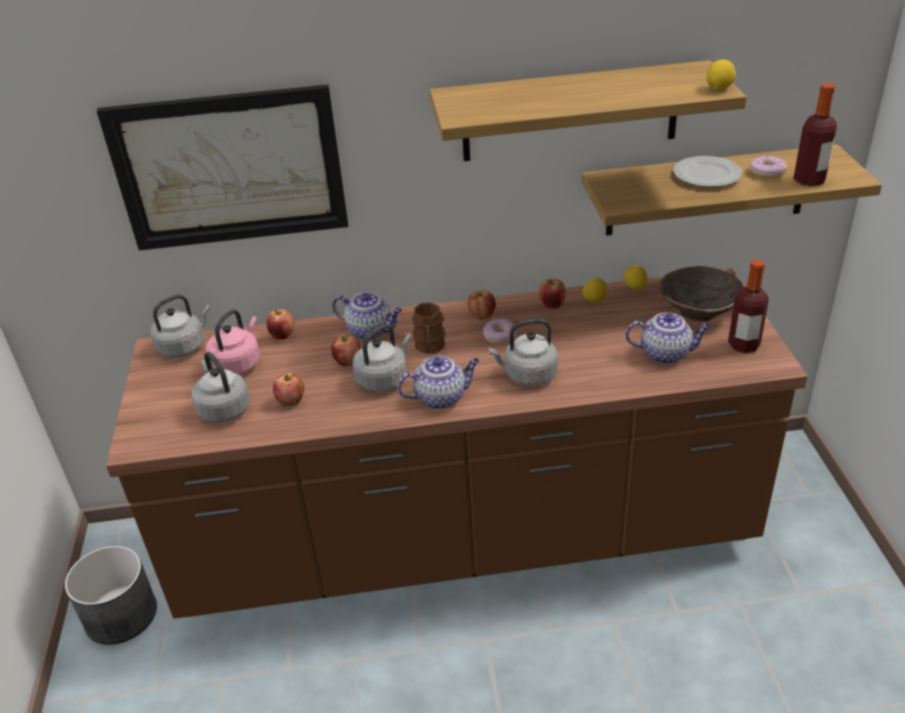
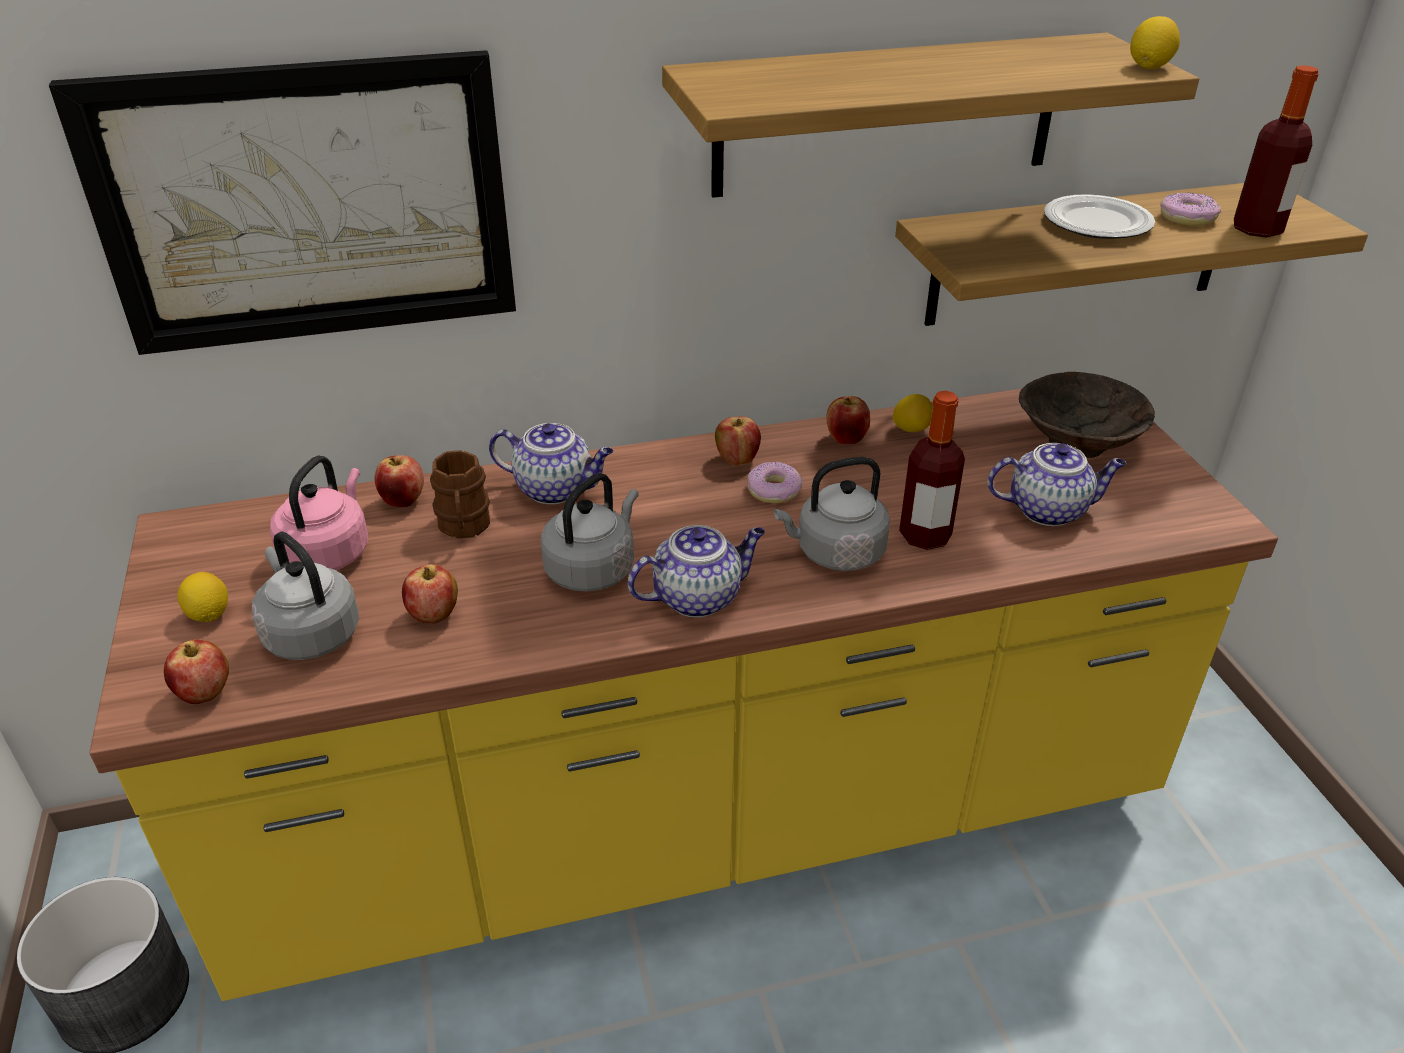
camera: 10 degrees left, 0 degrees up
(184, 346) = (227, 525): grey kettle -> none
(347, 362) = (524, 542): apple -> apple (204, 693)
(429, 347) = (661, 512): brown mug -> brown mug (464, 527)
(465, 539) = (701, 819): brown counter -> yellow counter
(635, 287) = (968, 408): lemon -> lemon (209, 614)
(743, 345) = (1164, 493): bottle -> bottle (925, 536)

